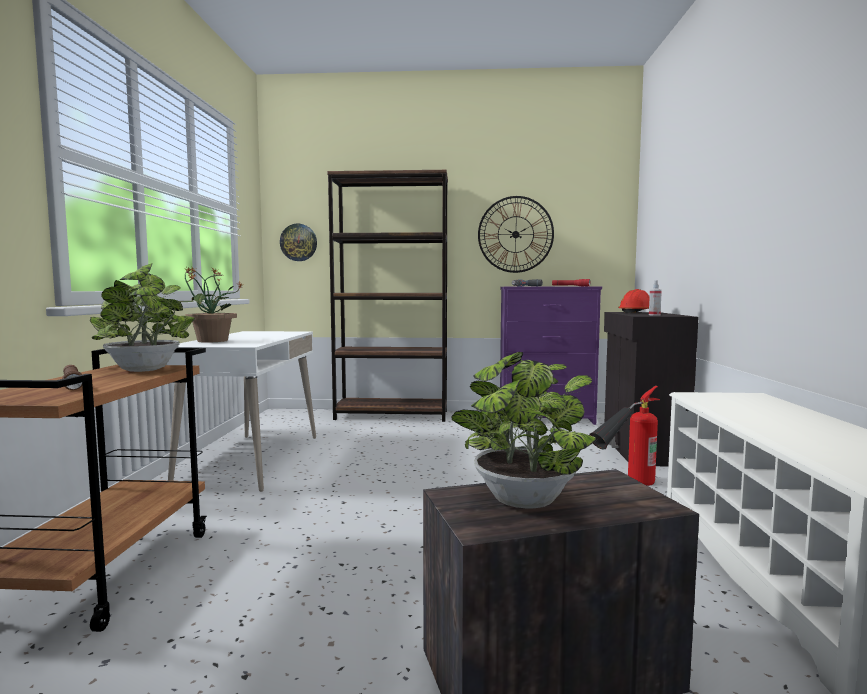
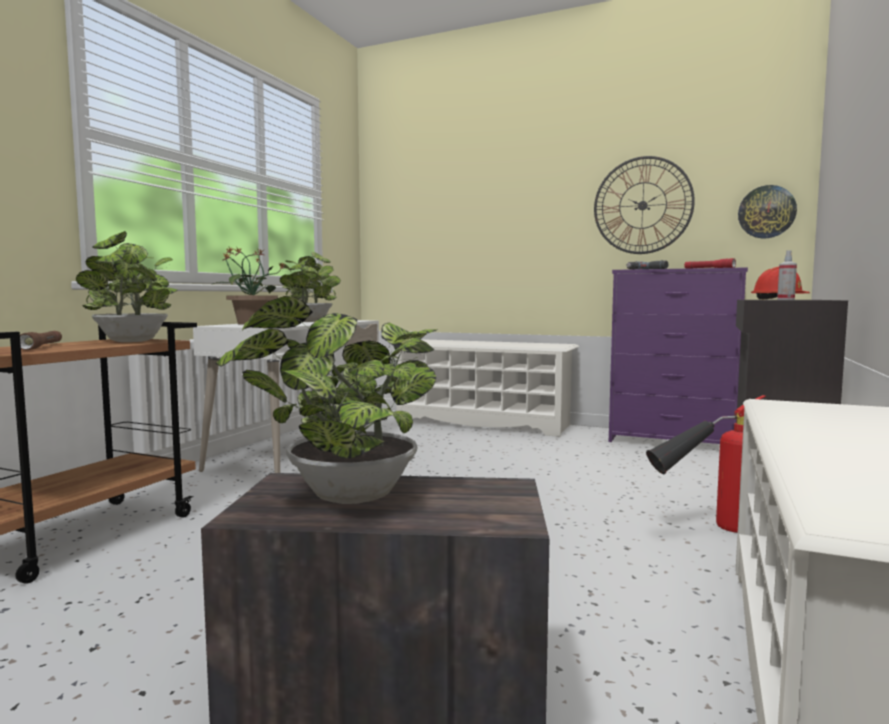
camera: 20 degrees right, 0 degrees up
(254, 335) = (310, 321): none -> potted plant
(298, 242) = (395, 227): wall clock -> wall clock (766, 212)
(392, 415) = (484, 423): brown bookcase -> white shoe rack

